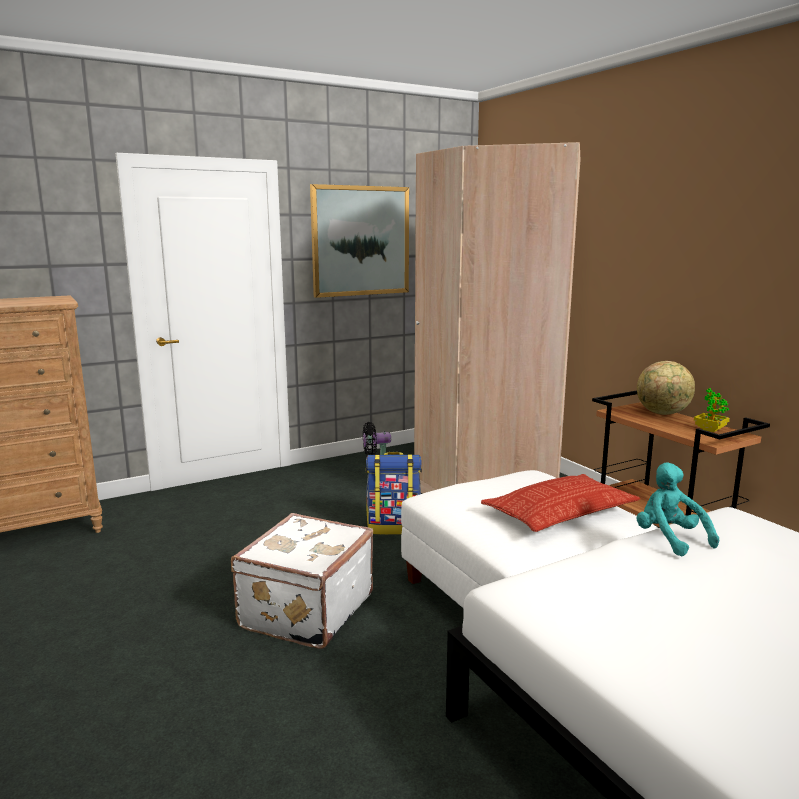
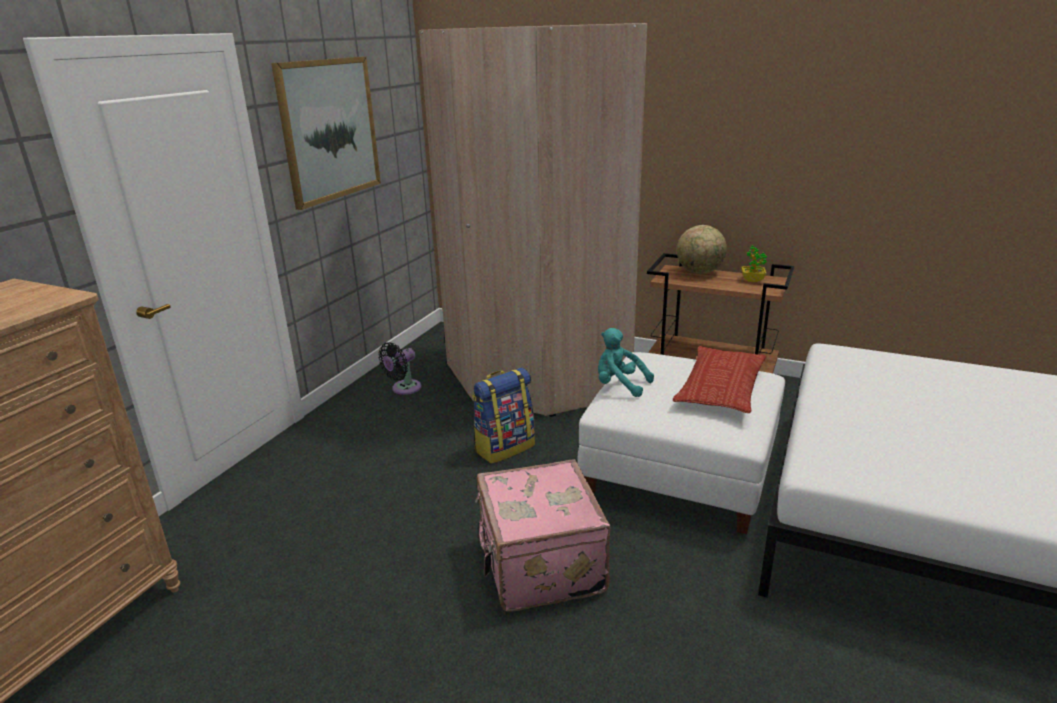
camera: 35 degrees left, 10 degrees up
(304, 610) = (539, 565): white suitcase -> pink suitcase
(669, 539) = (830, 385): turquoise plush toy -> turquoise plush toy (619, 385)

